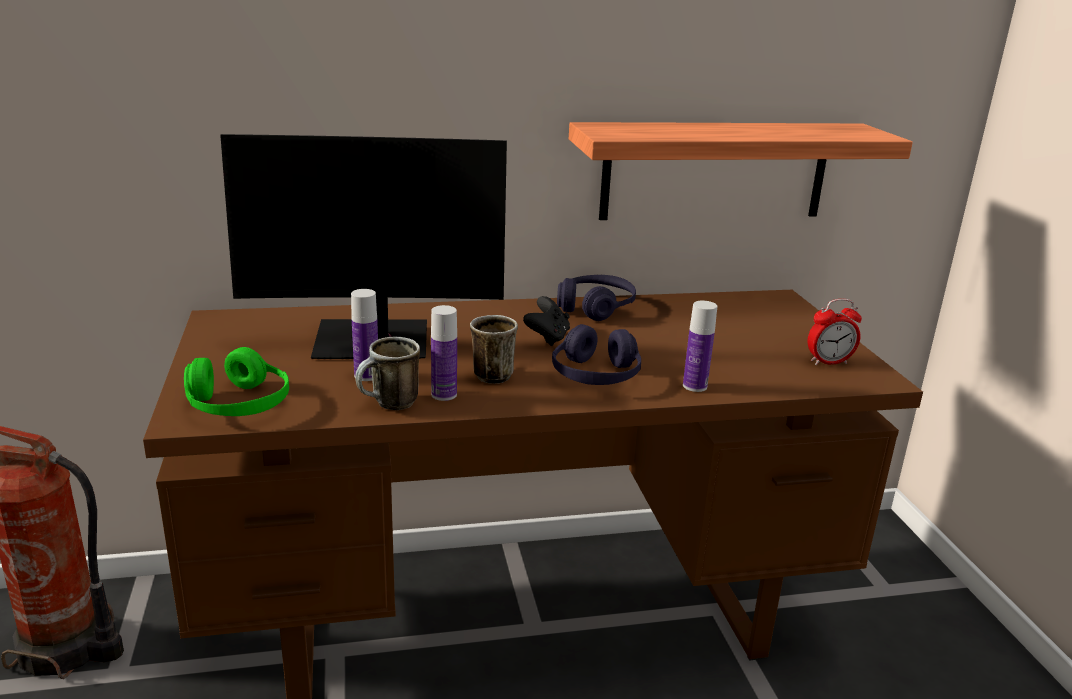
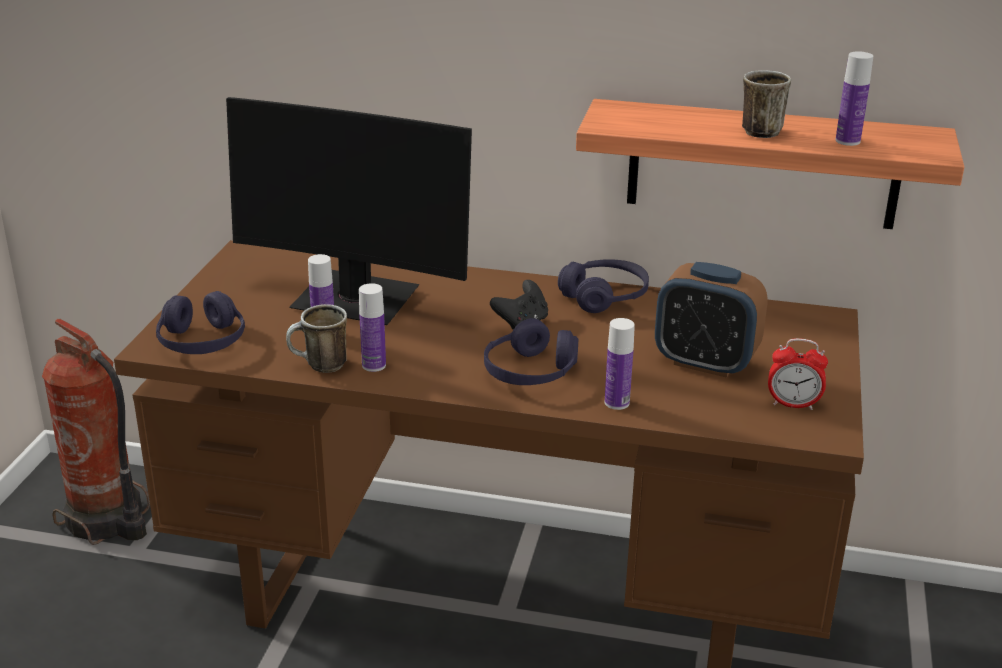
camera: 25 degrees right, 5 degrees up
(238, 404) = (202, 342): green headphones -> purple headphones
(490, 373) = (433, 352): mug -> mug (760, 130)
(729, 343) = (705, 362): none -> alarm clock
(809, 133) = (847, 141): none -> bottle

